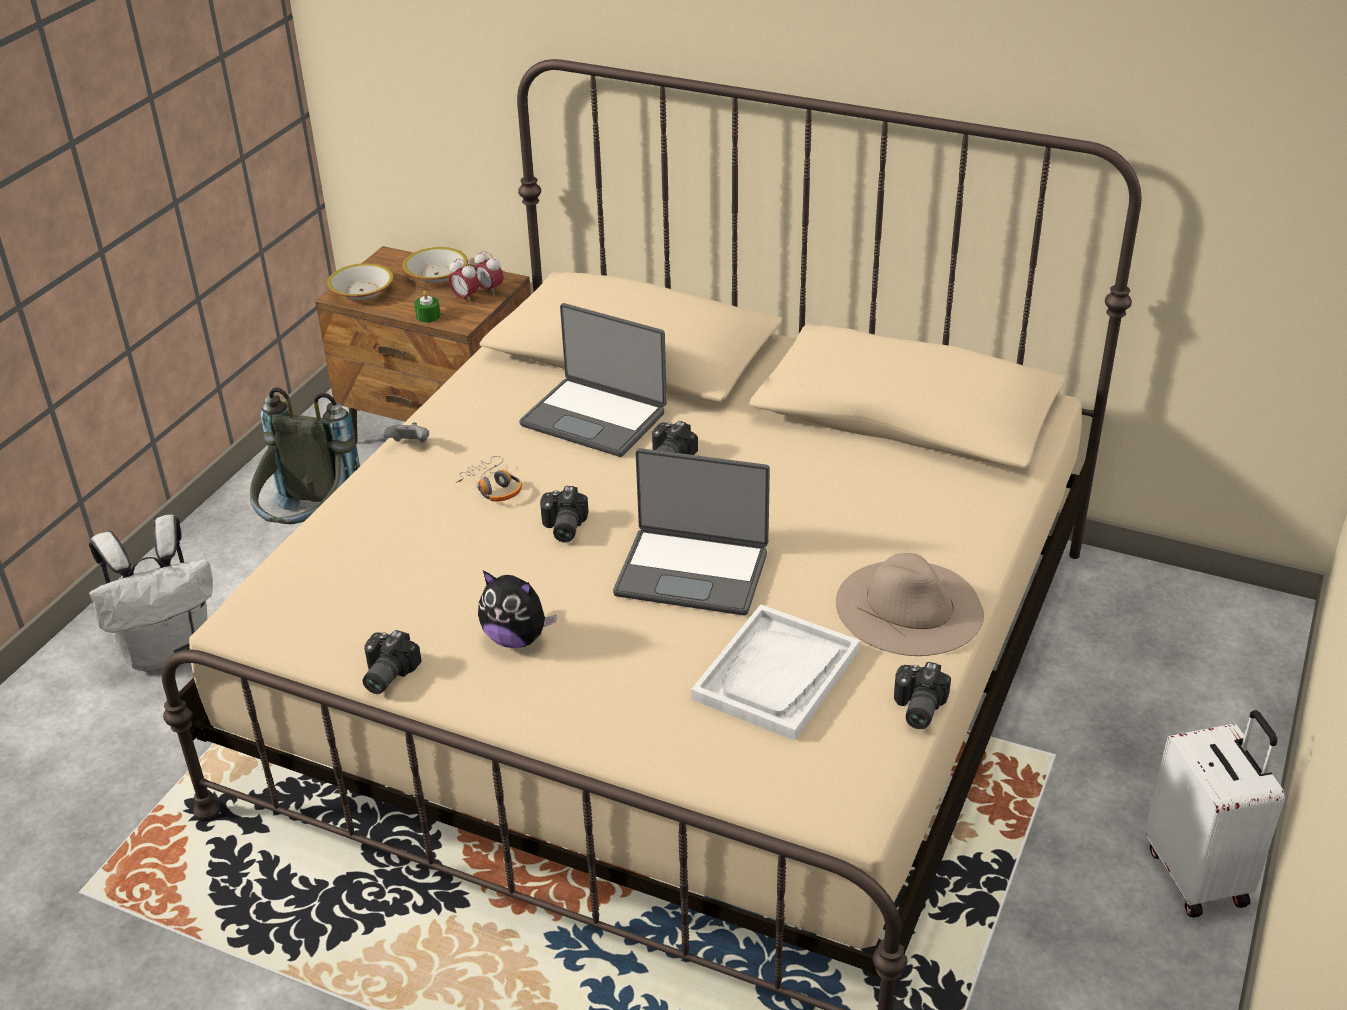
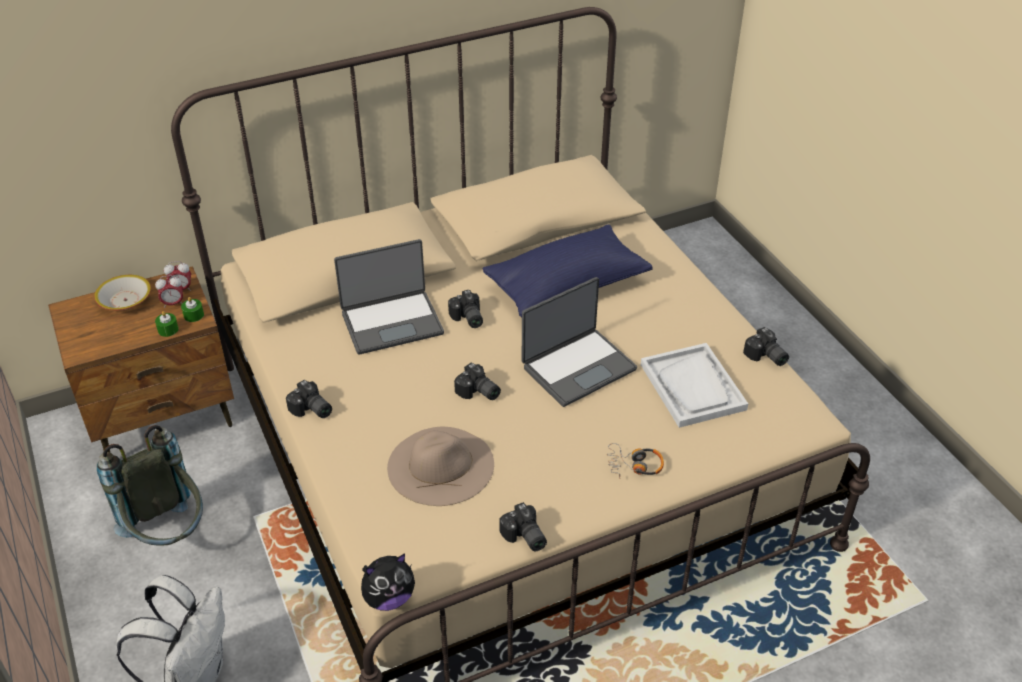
camera: 50 degrees left, 5 degrees up
(361, 291) = (89, 342): bowl -> none
(409, 445) = (311, 410): grey game controller -> camera
(464, 316) = (193, 315): none -> green candle
(492, 487) = (403, 399): headphones -> headphones (634, 466)
(516, 638) = (554, 465): plush toy -> plush toy (388, 598)
(817, 492) = (566, 286): none -> blue pillow
(909, 607) = (691, 313): beige hat -> beige hat (440, 465)
(1199, 875) = (830, 369): white suitcase -> none

